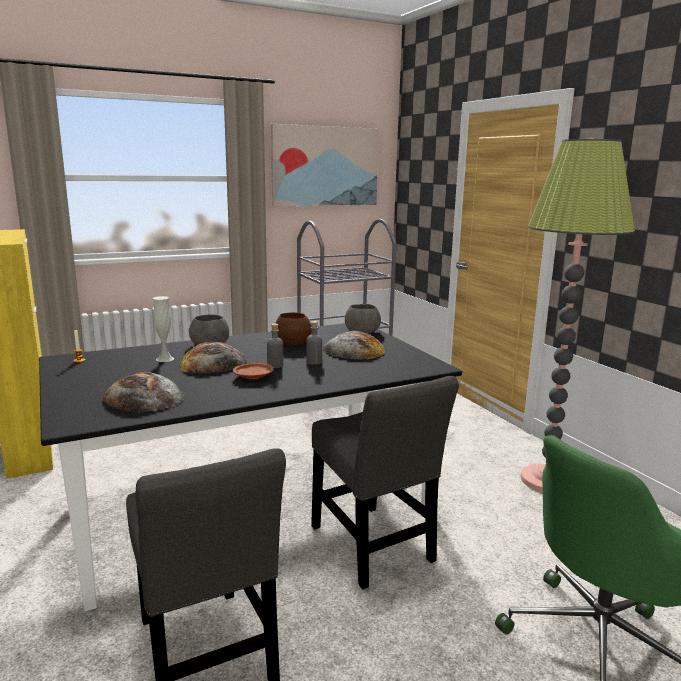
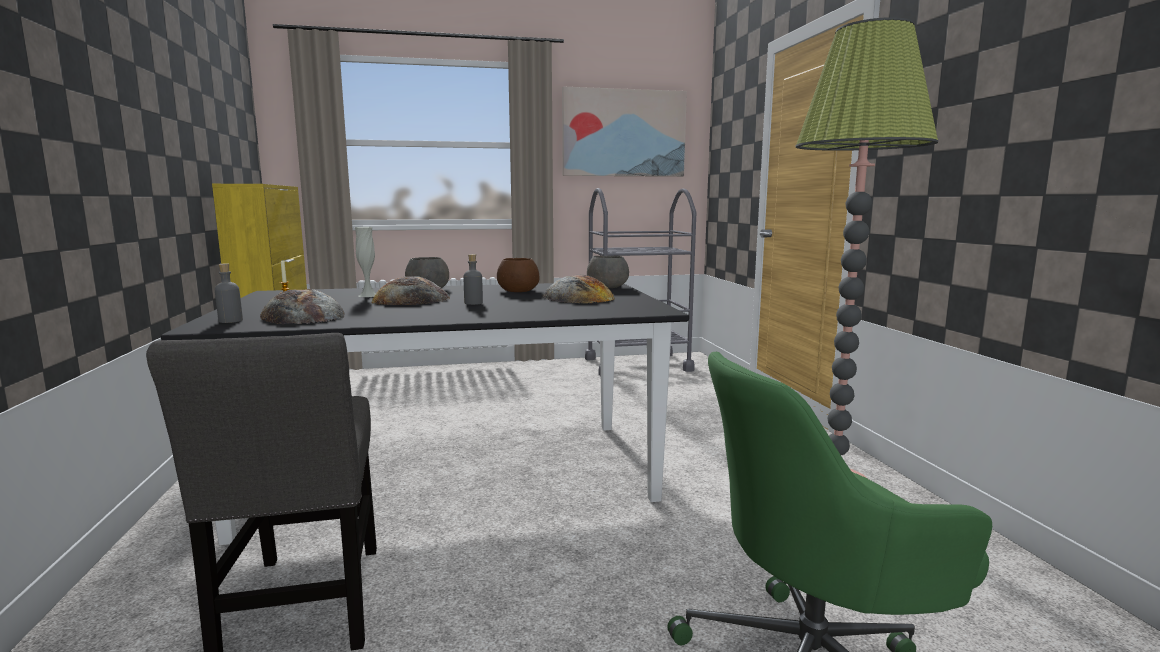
camera: 15 degrees right, 5 degrees down
(254, 377) = (438, 308): brown plate -> none
(314, 362) = (520, 302): grey bottle -> grey bottle (230, 321)
(373, 548) = (566, 528): grey chair -> none

